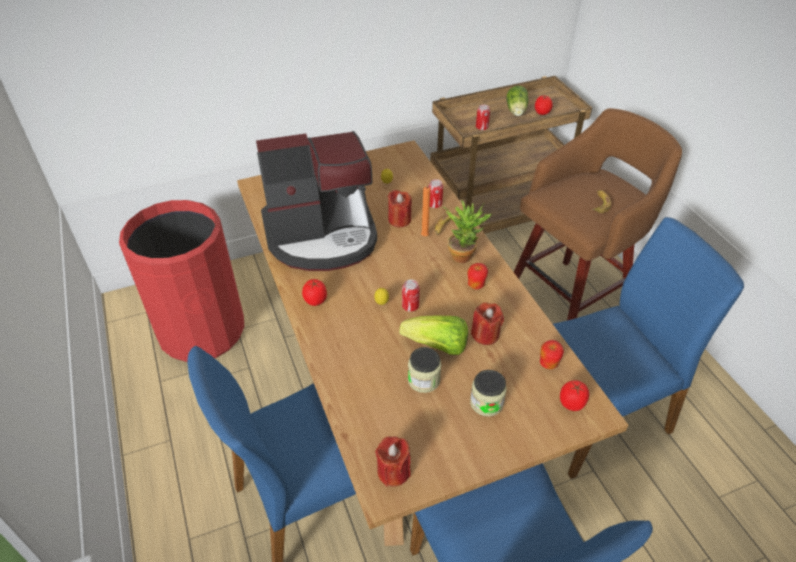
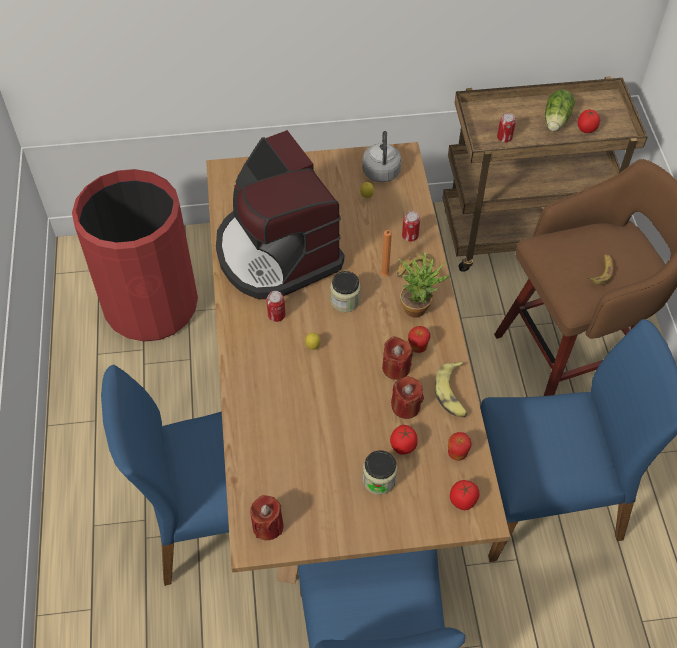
camera: 15 degrees right, 10 degrees up
(315, 300) = (247, 329): tomato -> tomato (403, 446)
(322, 236) = (276, 252): coffee machine -> coffee machine turned 60 degrees clockwise
(392, 163) = (381, 170): none -> grey kettle
(399, 220) = (364, 248): red candle -> red candle (396, 368)
(410, 306) = (341, 357): can -> can (276, 315)
(423, 380) = (326, 441): jar -> jar (345, 300)
(437, 346) = (352, 408): lettuce -> none
(522, 315) = (453, 393): none -> banana

